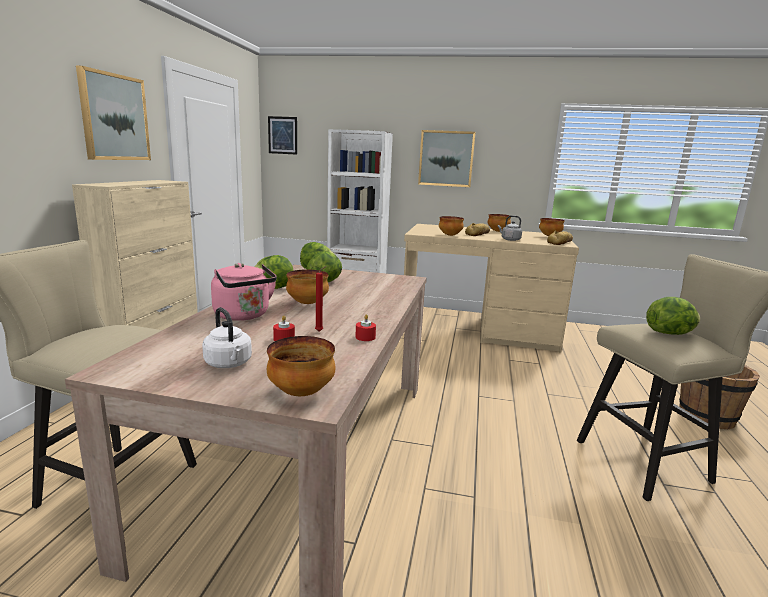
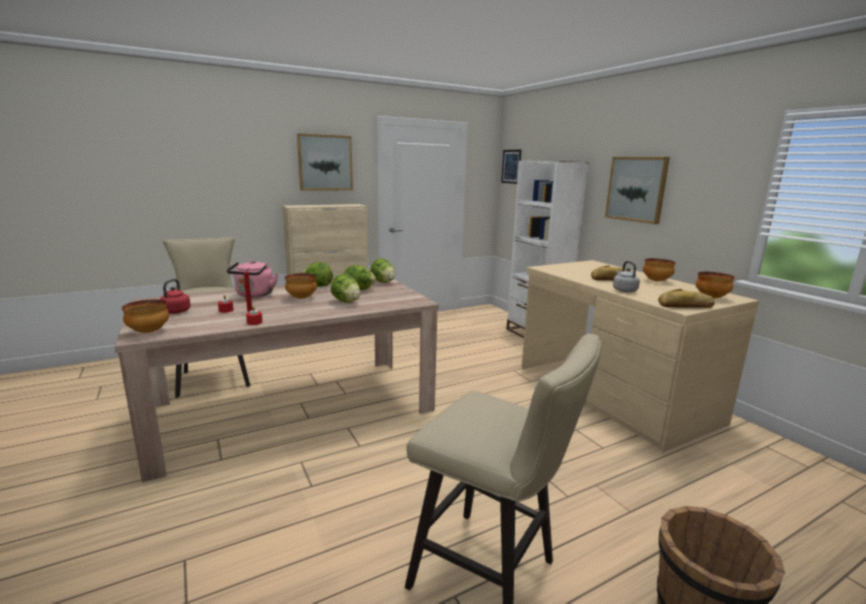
camera: 50 degrees right, 0 degrees up
(229, 364) = (174, 312): white kettle -> red kettle
(450, 235) = (569, 275): bowl -> none
(670, 333) = (480, 416): lettuce -> lettuce (346, 302)

